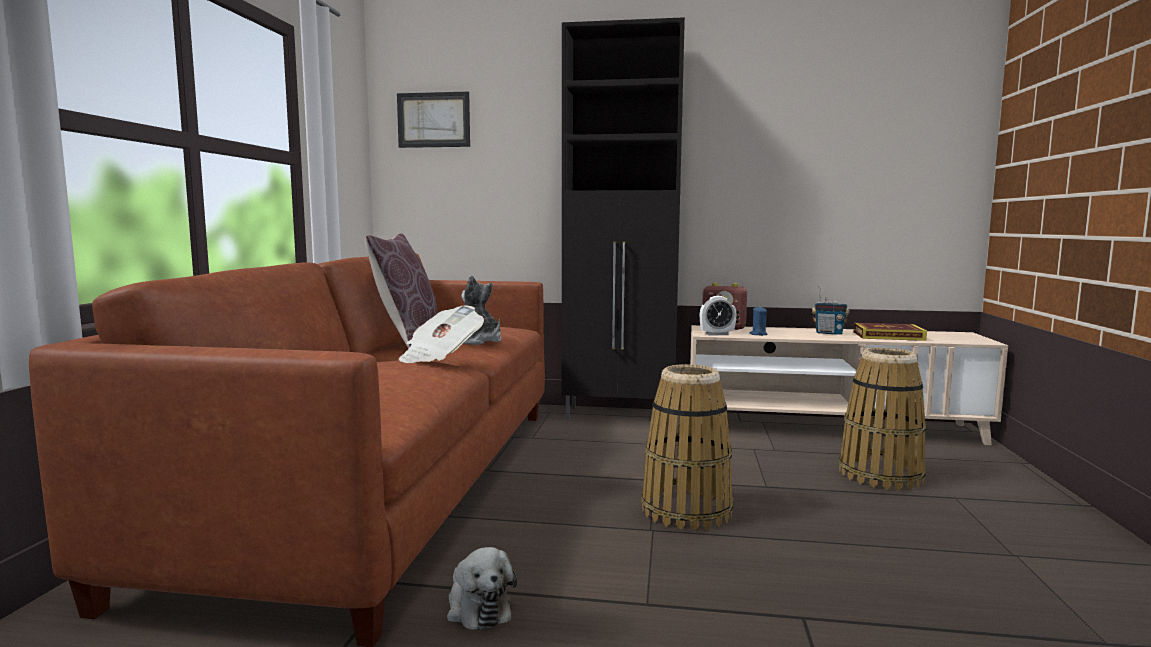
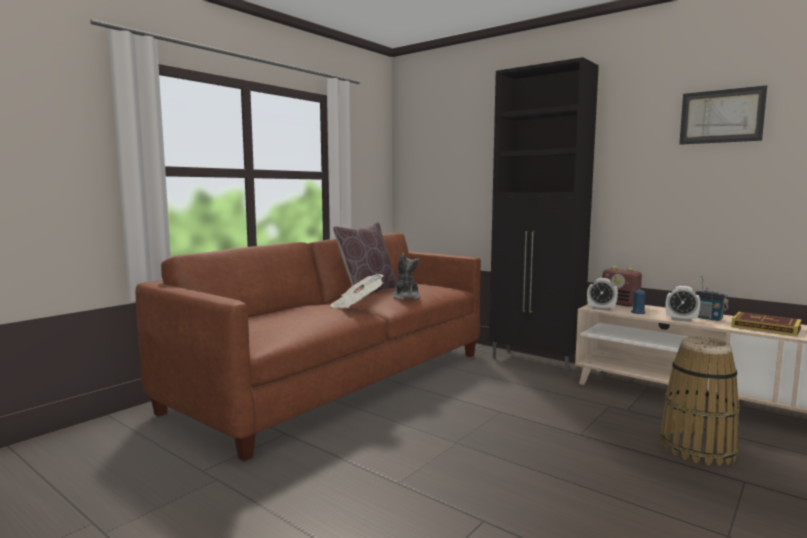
camera: 30 degrees right, 0 degrees up
(433, 120) = (427, 142): picture -> picture (721, 116)
(477, 608) = (309, 457): plush toy -> none
(687, 510) = (497, 436): basket -> none
(810, 337) = (681, 319): none -> alarm clock

